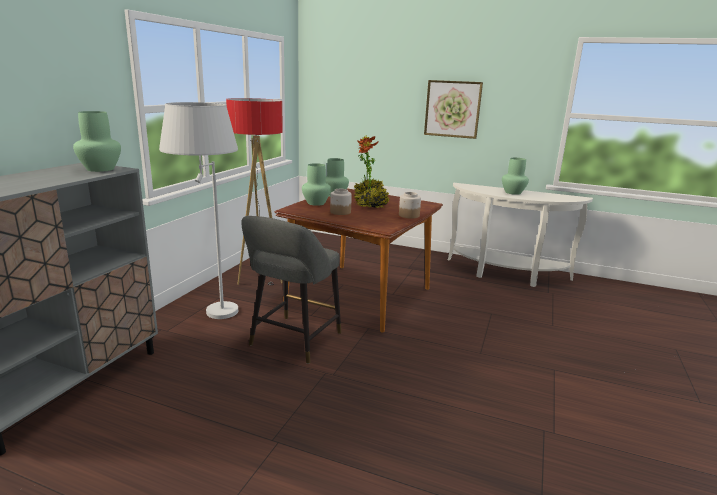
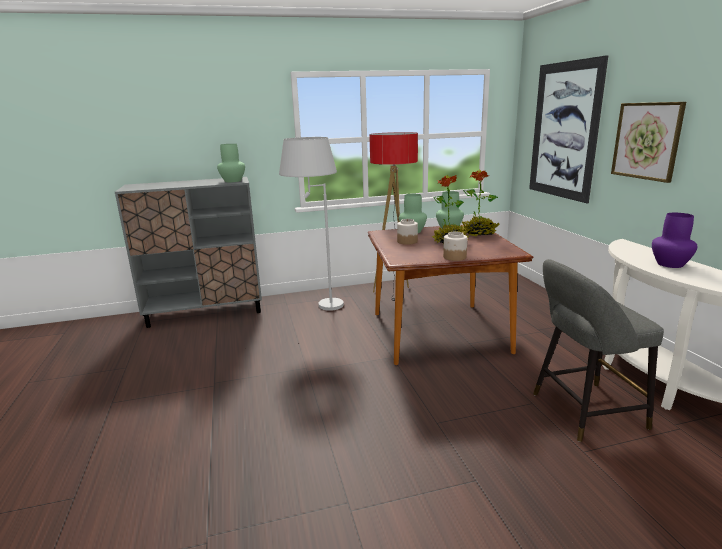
camera: 55 degrees right, 0 degrees up
(293, 341) = (329, 340): grey stool -> grey stool (582, 411)
(365, 100) = (564, 131): none -> picture
(513, 192) = (670, 264): green vase -> purple vase

